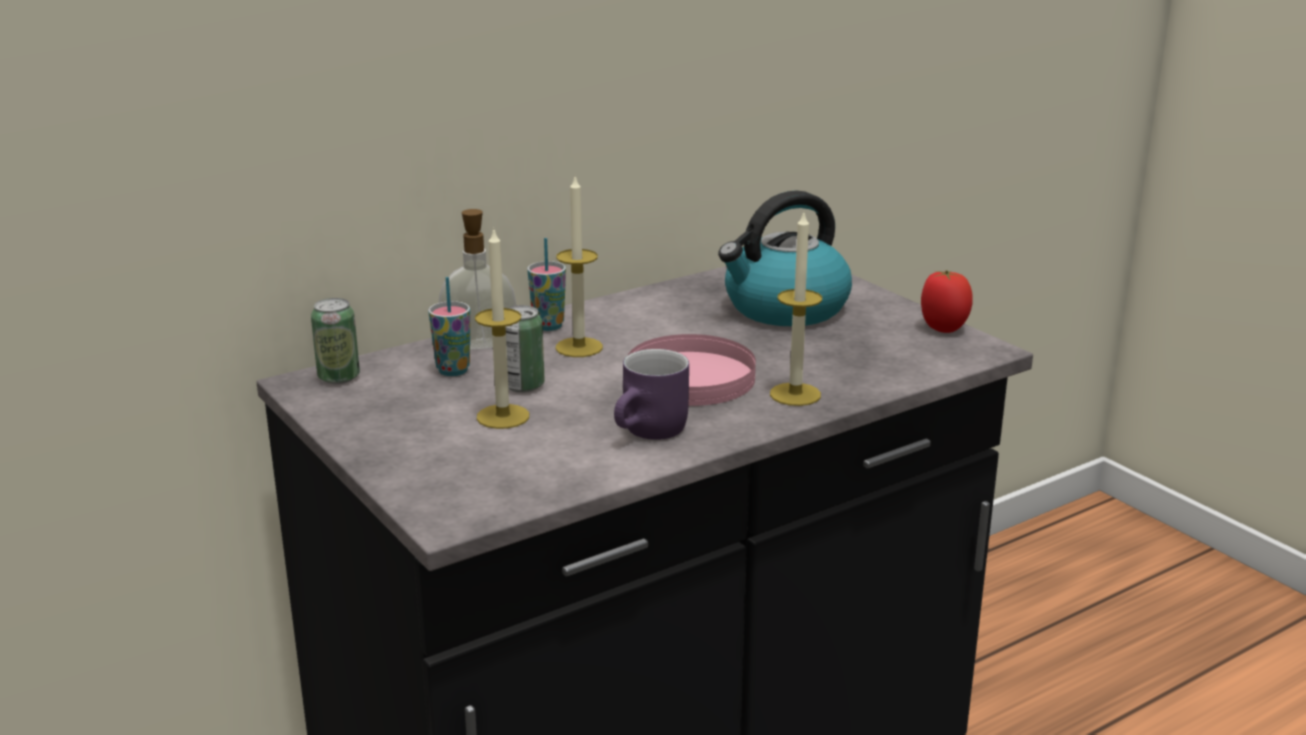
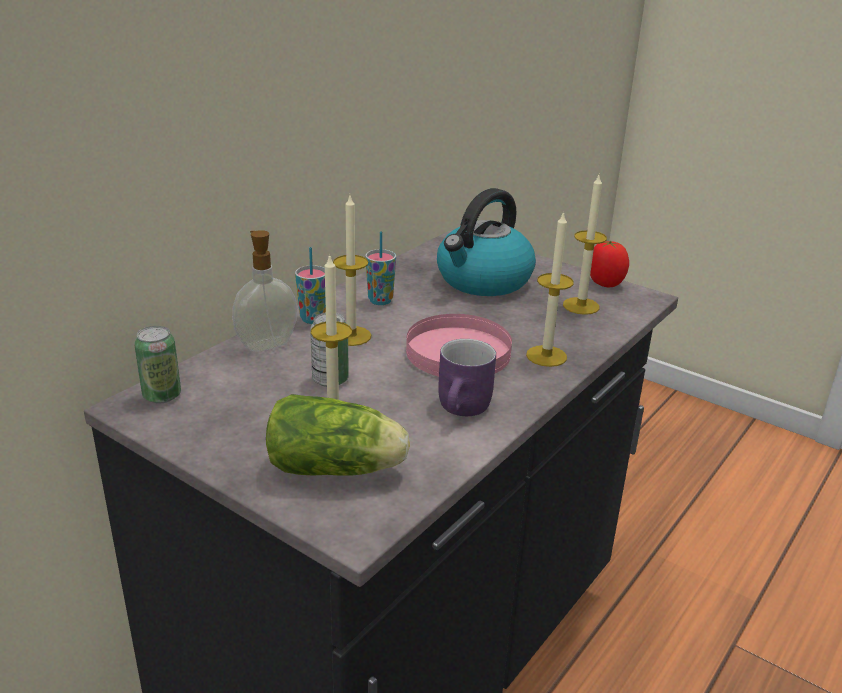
camera: 20 degrees left, 5 degrees up
(453, 370) = (260, 373): cup -> cup (380, 301)
(471, 465) = (339, 469): none -> lettuce
(888, 348) = (581, 306): none -> candle

